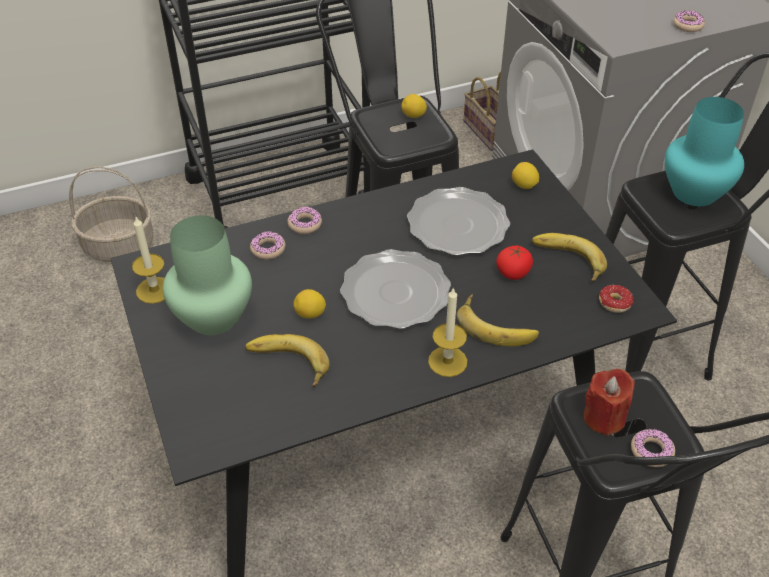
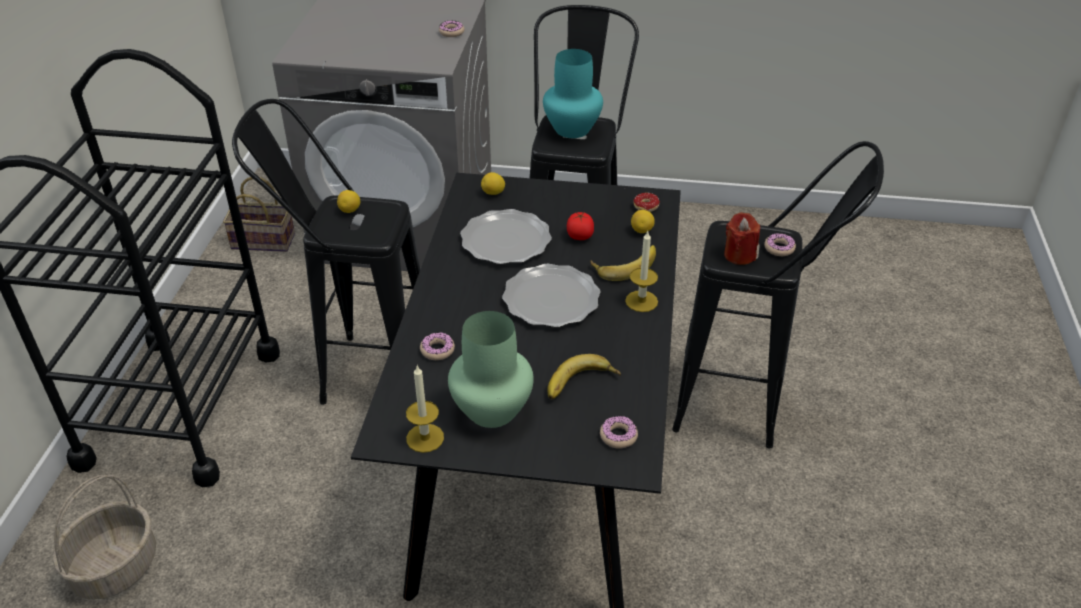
camera: 60 degrees left, 5 degrees down
(305, 224) = (427, 318): donut -> donut (618, 436)
(310, 314) = (536, 352): lemon -> lemon (642, 231)
(566, 261) = (589, 208): banana -> none

